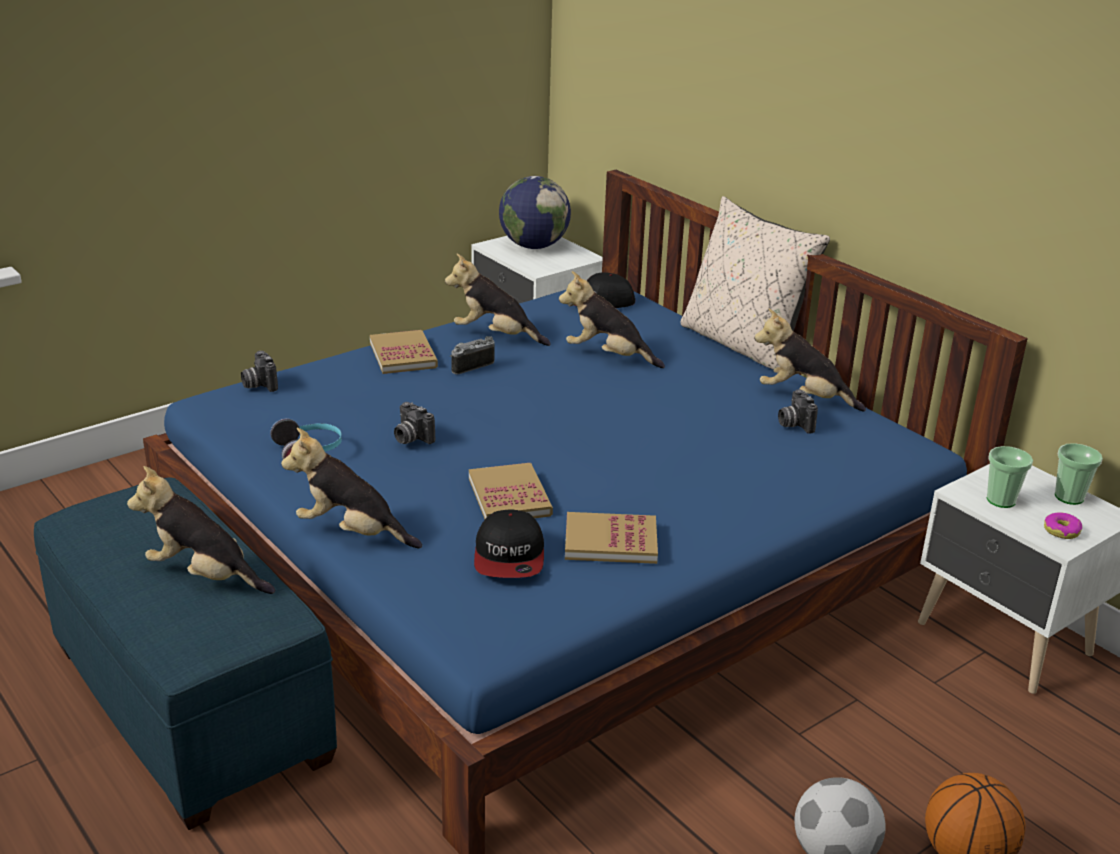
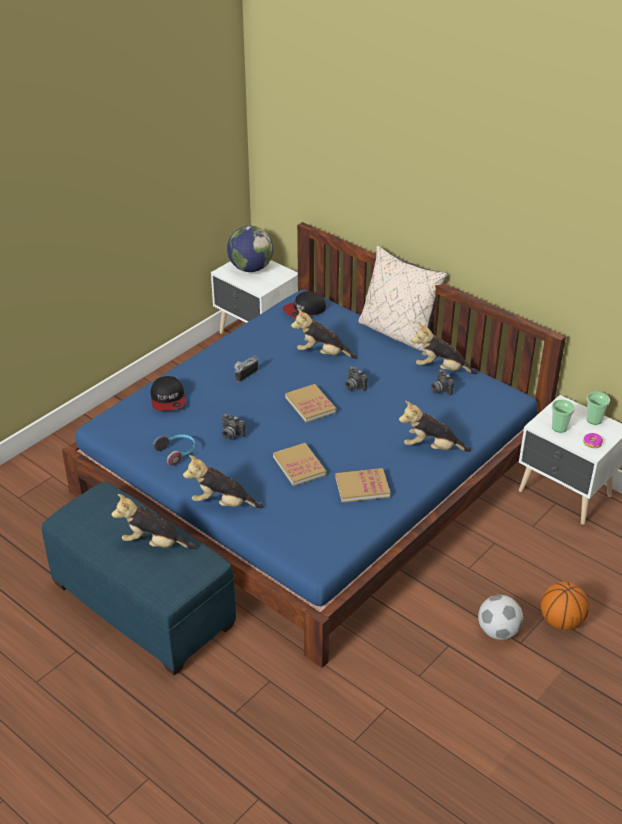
camera: 10 degrees left, 10 degrees up
(258, 384) = (126, 408): camera -> camera (353, 386)
(403, 355) = (202, 371): book -> book (310, 405)
(495, 336) = (251, 348): plush toy -> plush toy (431, 448)
(509, 557) = (312, 505): cap -> cap (168, 399)

